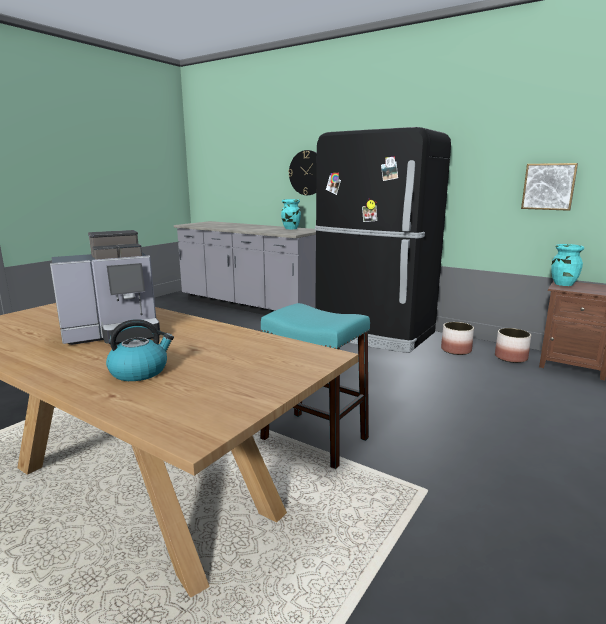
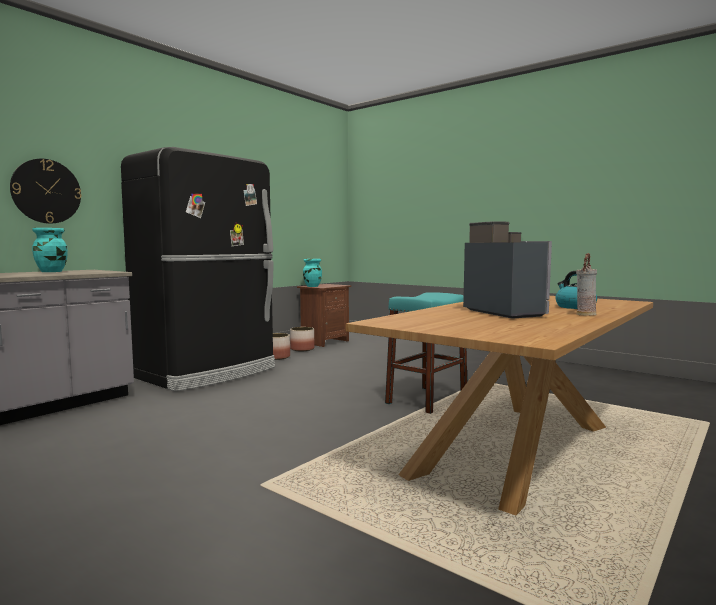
camera: 85 degrees left, 10 degrees down
(61, 366) = (585, 314): none -> vase
(548, 186) = (283, 219): picture -> none

